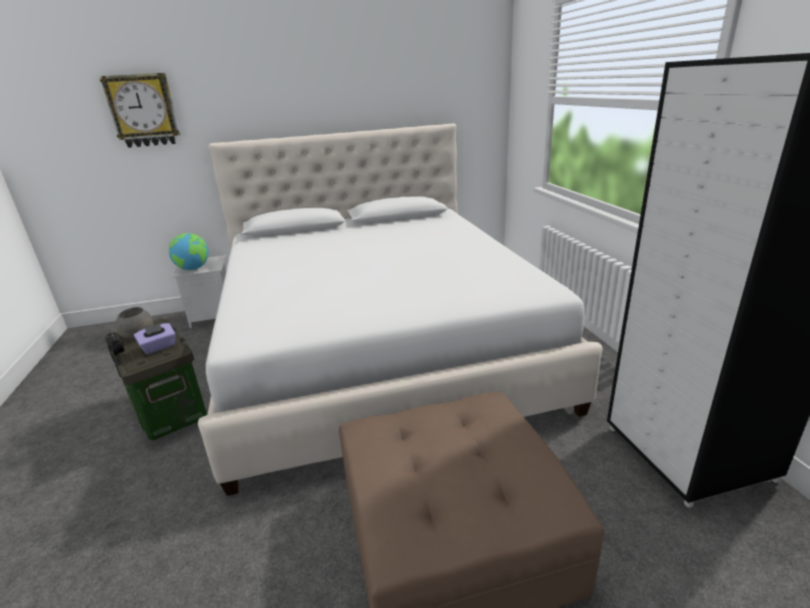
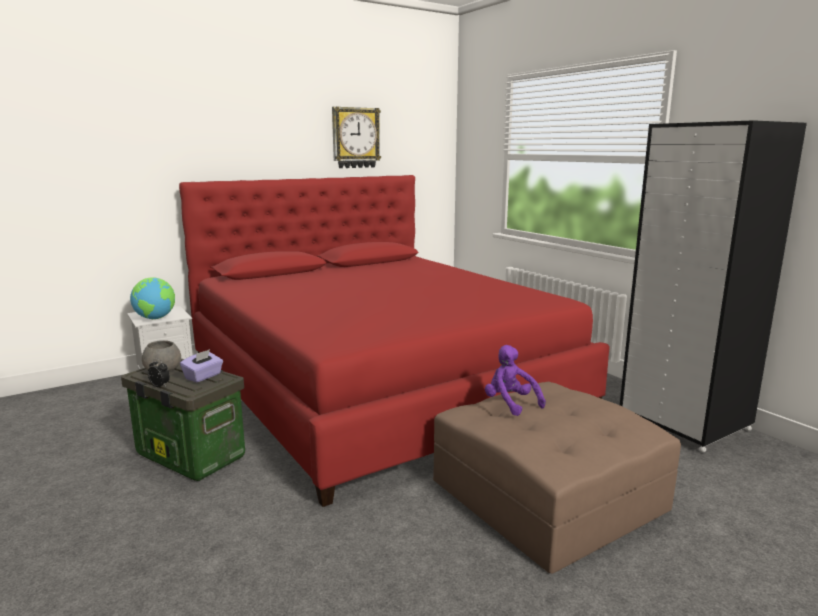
camera: 20 degrees left, 10 degrees down
(143, 111) = (108, 145): wall clock -> wall clock (355, 138)
(378, 345) = (379, 383): white bed -> red bed
(421, 425) = (510, 403): none -> purple plush toy

